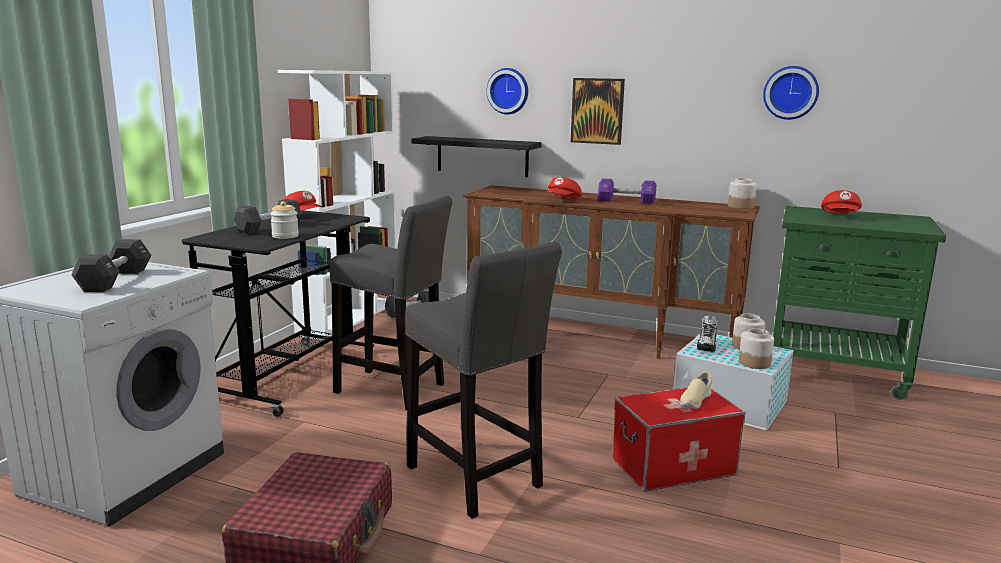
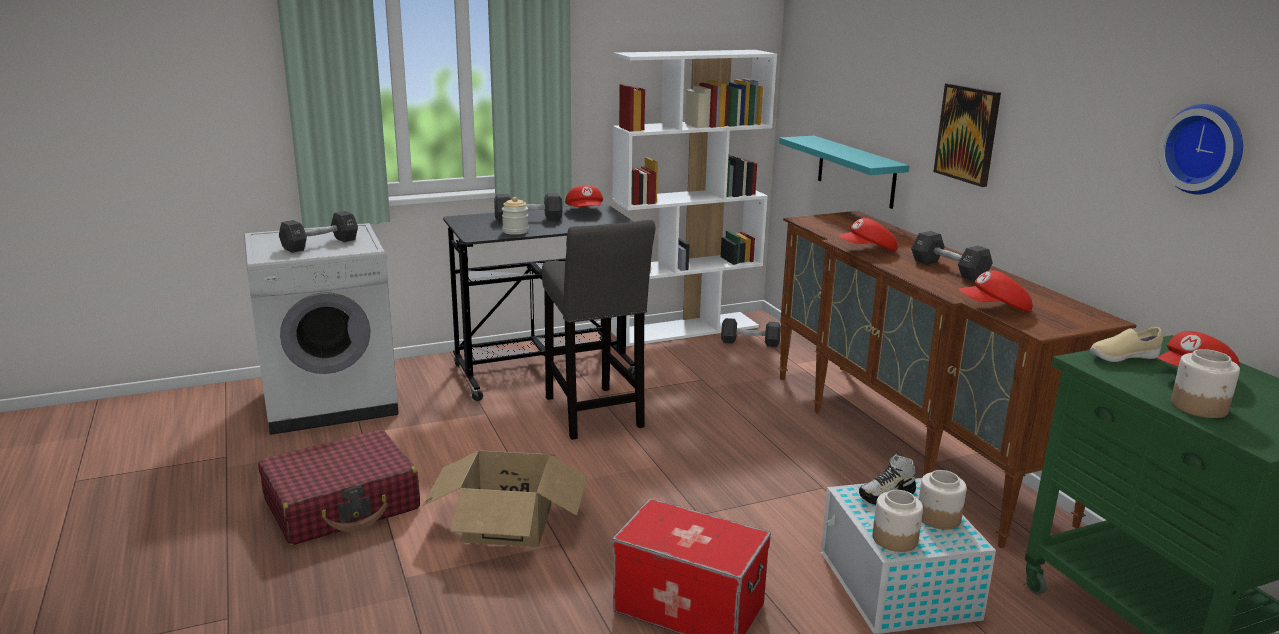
camera: 45 degrees right, 5 degrees up
(476, 481) = (507, 523): grey stool -> cardboard box
(482, 156) = (856, 171): black shelf -> turquoise shelf
(508, 91) = (886, 91): wall clock -> none
(626, 201) = (949, 269): purple dumbbell -> black dumbbell
(694, 402) = (711, 541): beige shoe -> beige shoe (1122, 358)
(699, 212) = (995, 309): none -> red cap
(741, 207) = (1095, 318): jar -> jar (1199, 407)

